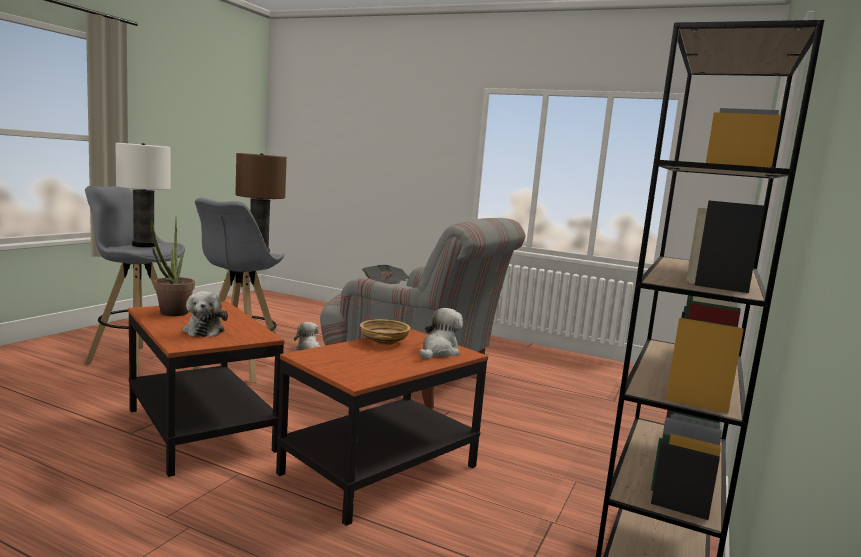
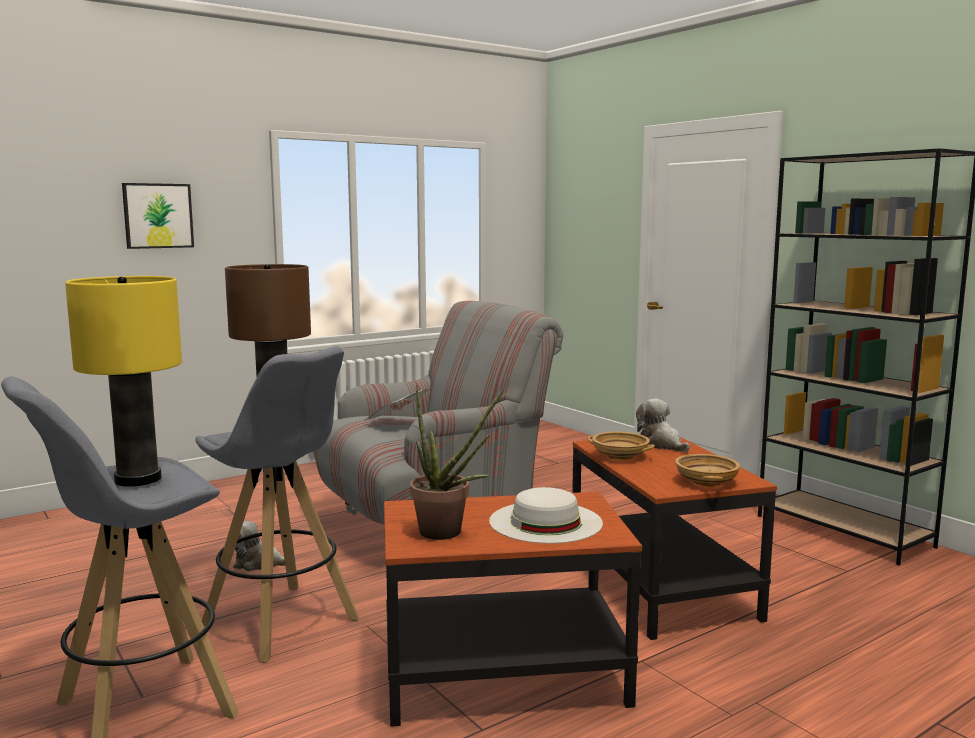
camera: 60 degrees left, 0 degrees up
(144, 245) = (138, 479): white table lamp -> yellow table lamp
(204, 330) = (545, 522): plush toy -> white hat
(337, 366) = (705, 482): none -> beige bowl
(408, 144) = (158, 216): none -> picture

